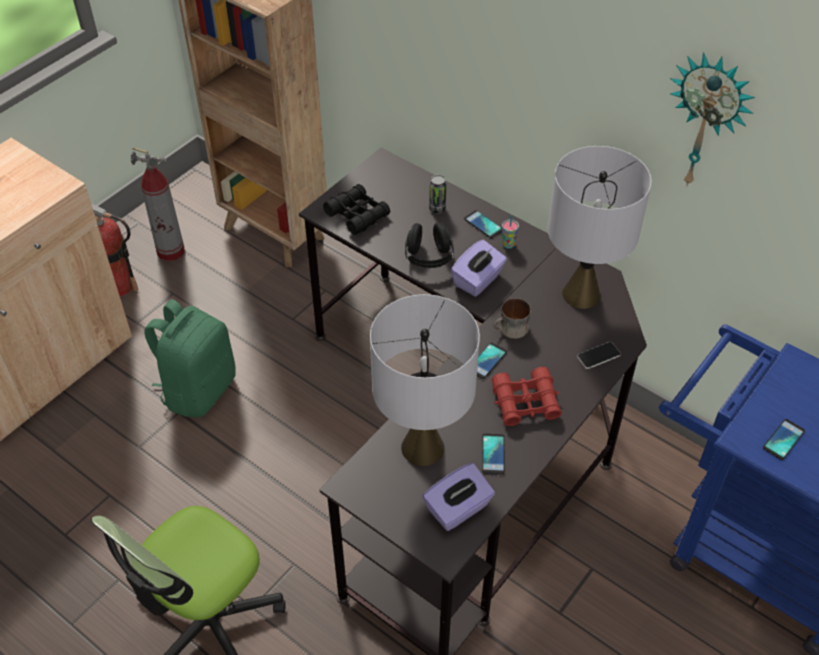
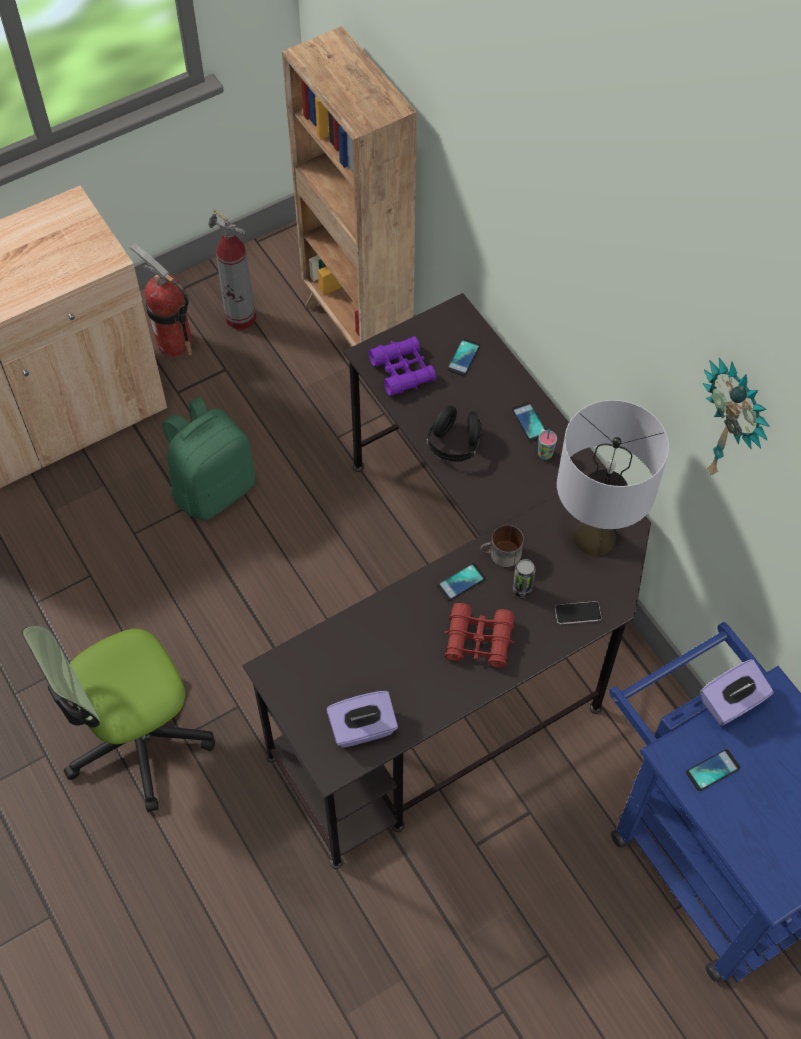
camera: 20 degrees right, 10 degrees up
(357, 215) = (402, 370): black binoculars -> purple binoculars
(423, 448) = (357, 655): grey table lamp -> none
(437, 209) = (489, 388): can -> can (522, 589)
(478, 280) = (494, 487): purple tissue box -> purple tissue box (732, 702)
(493, 454) = (421, 684): phone -> phone (463, 357)

